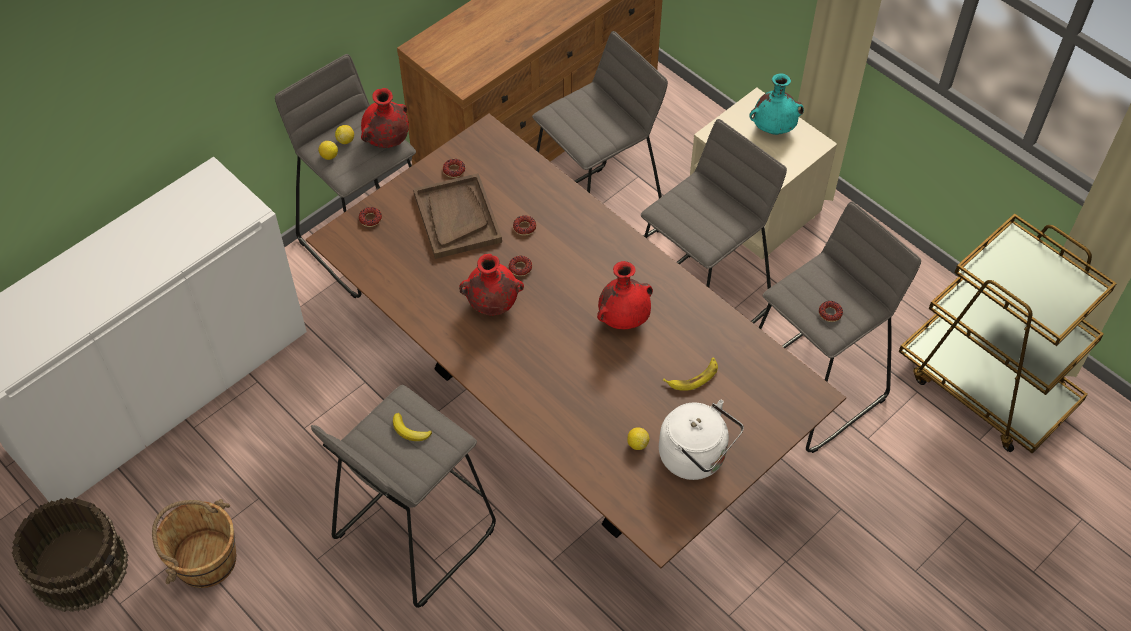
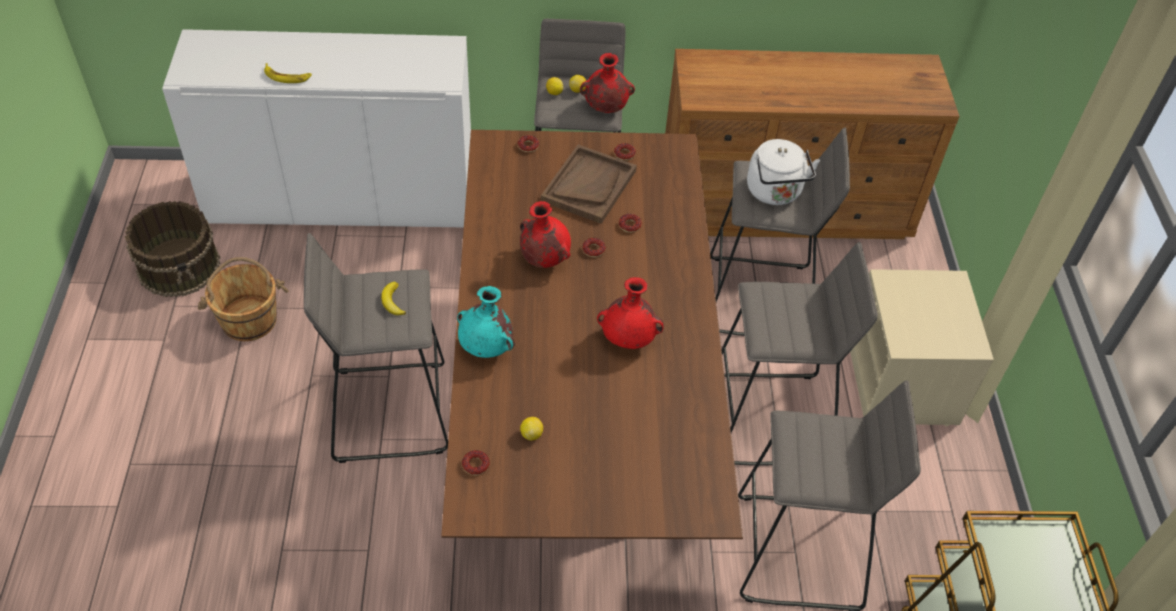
camera: 40 degrees right, 5 degrees down
(693, 377) = (632, 422): banana -> banana (287, 76)
(696, 457) = (564, 480): white kettle -> white kettle (775, 193)
(774, 129) = (946, 310): turquoise vase -> turquoise vase (487, 349)
(830, 313) = (811, 466): donut -> donut (475, 465)

